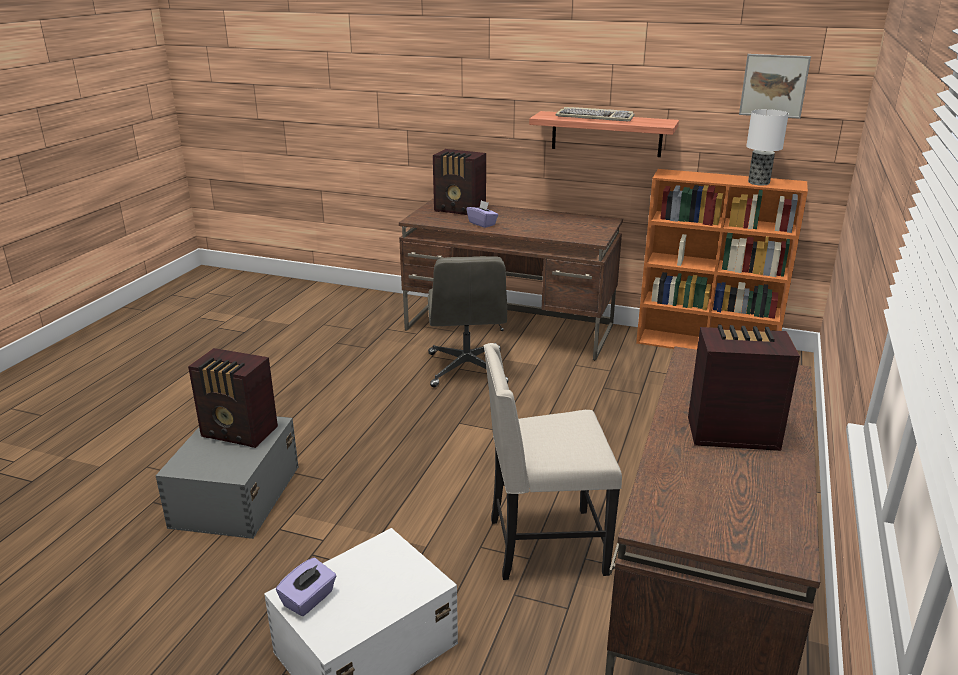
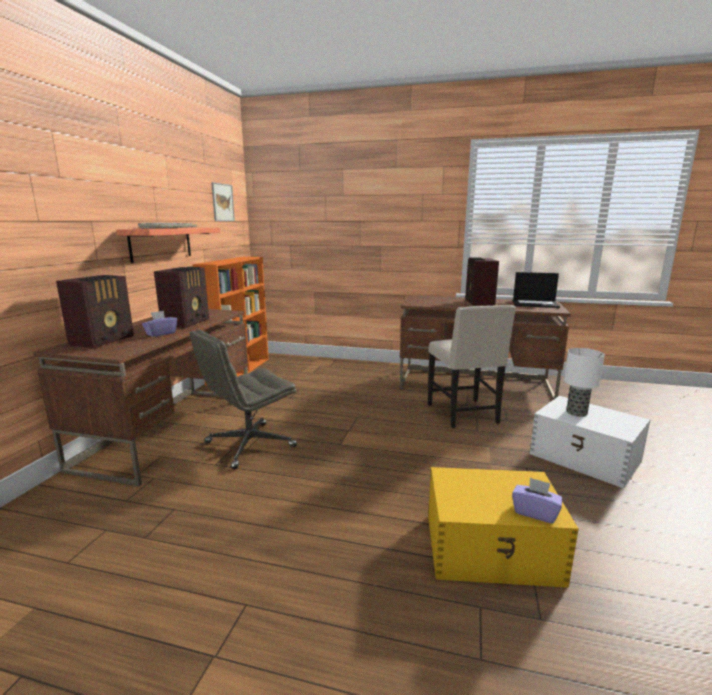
camera: 95 degrees left, 10 degrees down
(235, 496) = (492, 549): grey storage box -> yellow storage box
(240, 433) = (473, 490): radio -> radio (187, 323)
(309, 599) = (618, 428): purple tissue box -> purple tissue box (535, 512)
(467, 369) = (249, 445): grey office chair -> grey office chair turned 150 degrees clockwise
(743, 518) = (535, 304): none -> laptop
(759, 182) = (241, 258): table lamp -> table lamp (576, 412)

